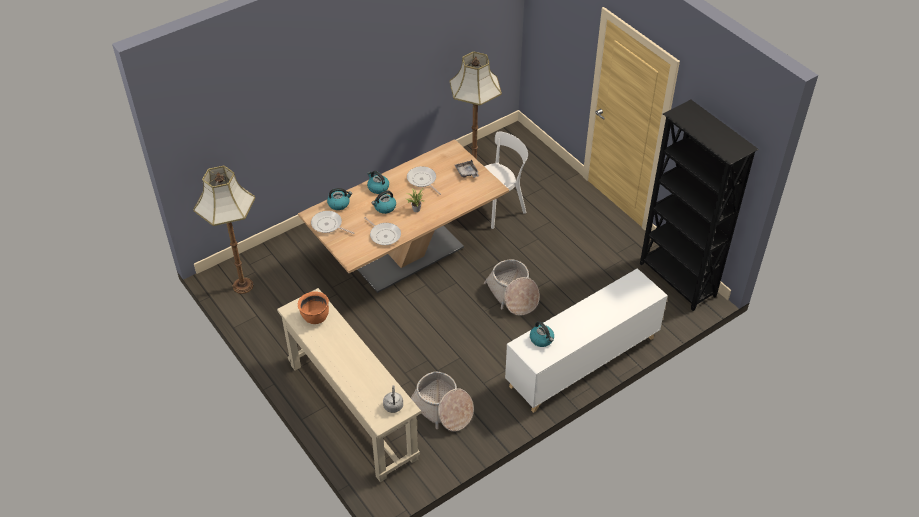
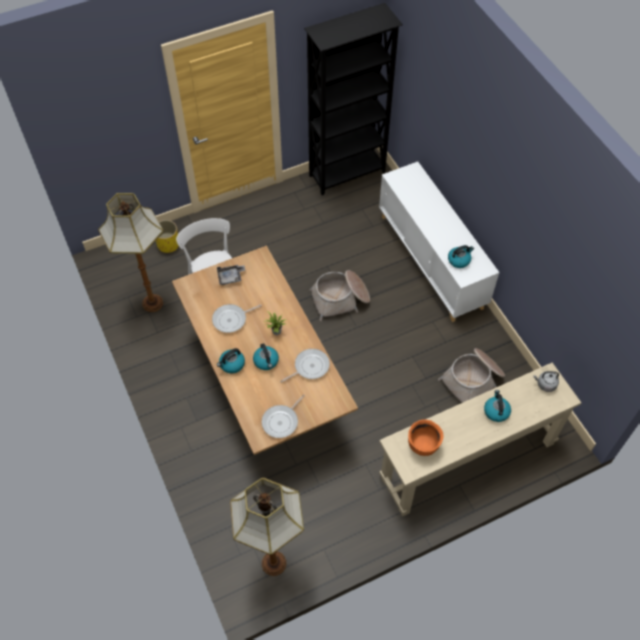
camera: 80 degrees left, 10 degrees up
(339, 204) = (249, 407): kettle -> kettle (496, 411)
(540, 167) = (168, 244): none -> yellow planter

